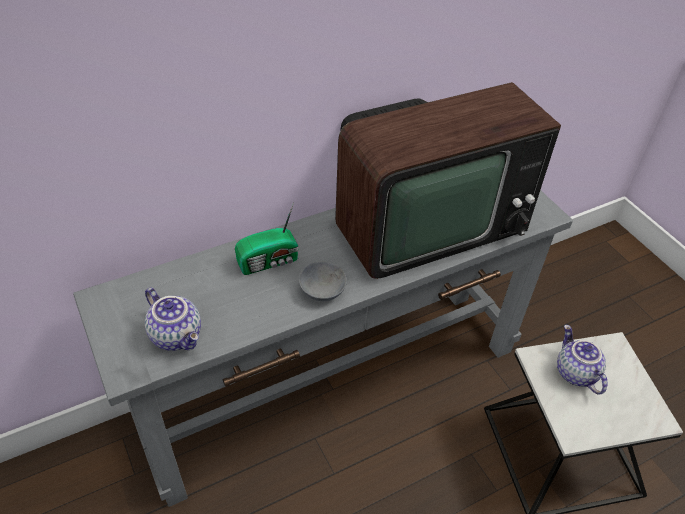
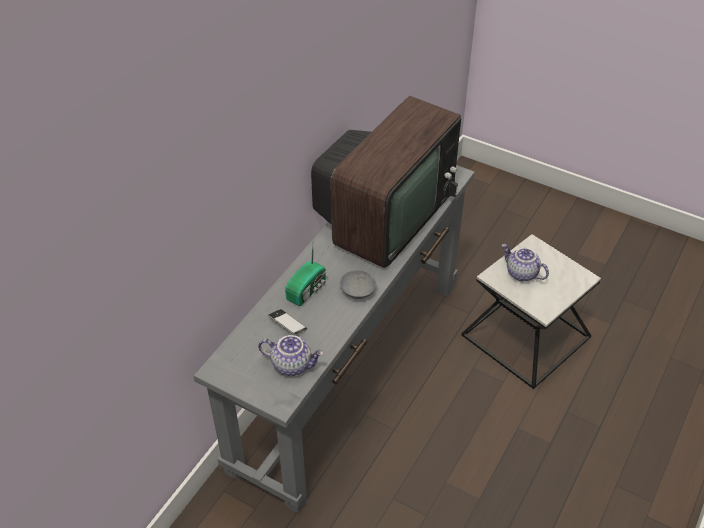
camera: 30 degrees left, 0 degrees up
(214, 288) = (287, 324): none -> phone

